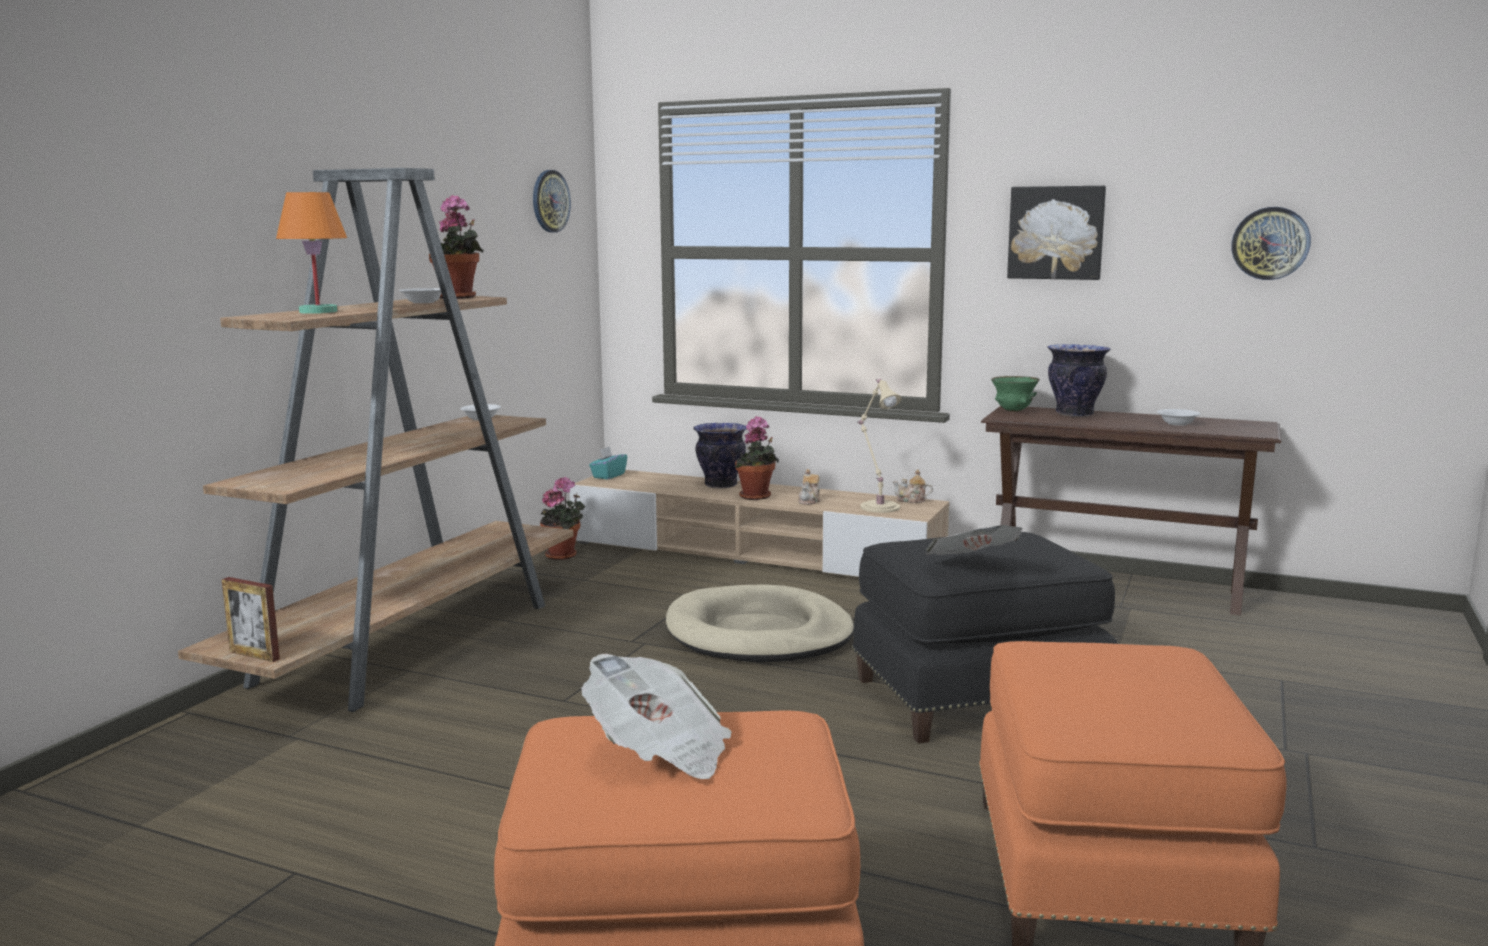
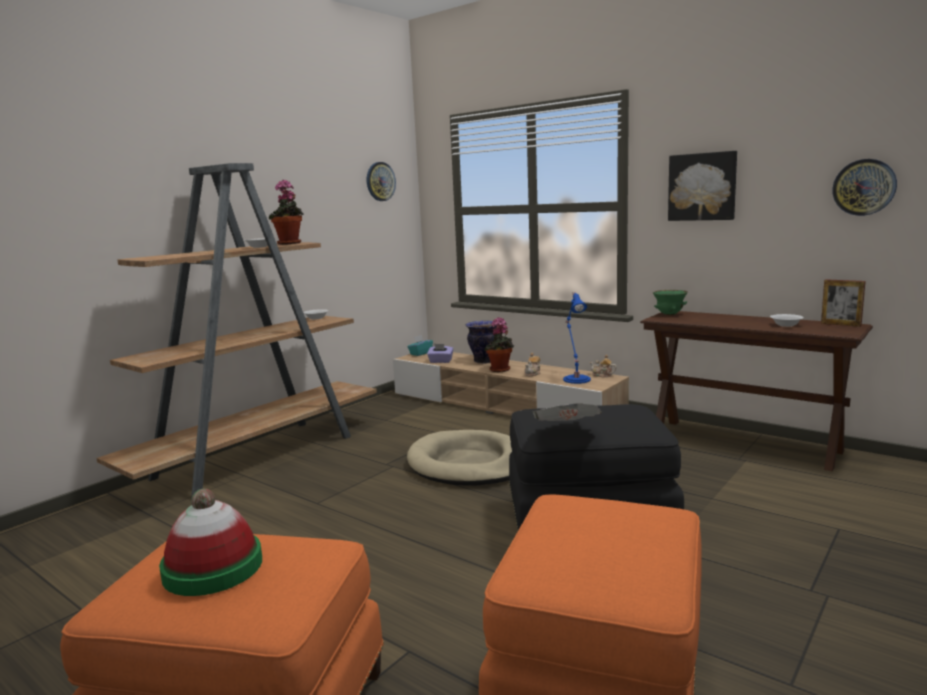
camera: 15 degrees right, 0 degrees up
(254, 655) = (130, 464): picture frame -> picture frame (841, 324)
(319, 312) = (181, 254): orange table lamp -> none
(564, 555) = (385, 403): potted plant -> none
(652, 487) = (440, 361): none -> purple tissue box
(660, 751) = (213, 568): newspaper -> hat
(878, 506) = (576, 379): beige table lamp -> blue table lamp
(1075, 414) = (713, 317): vase -> none

